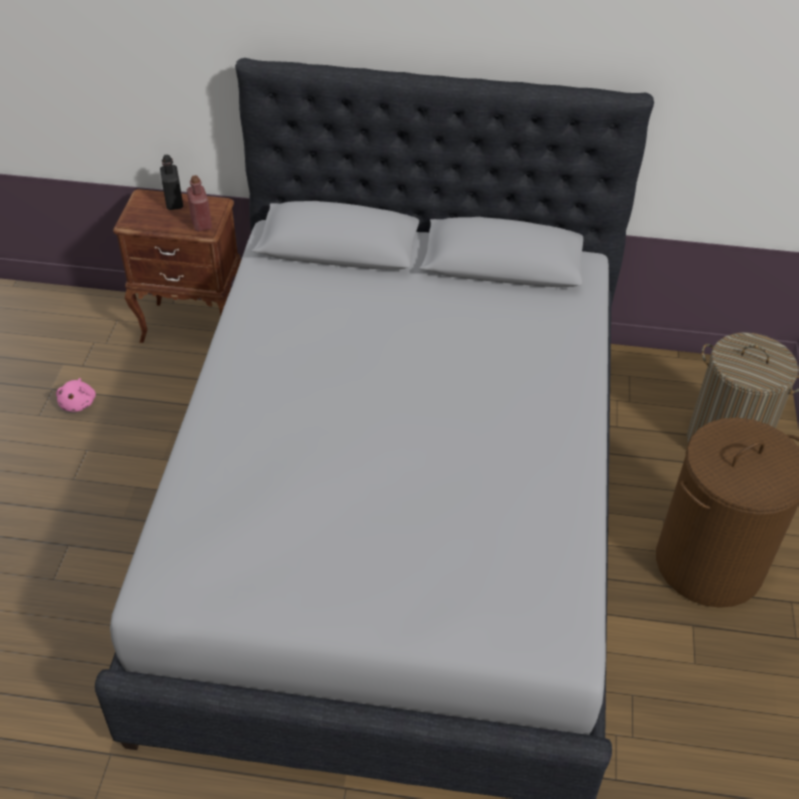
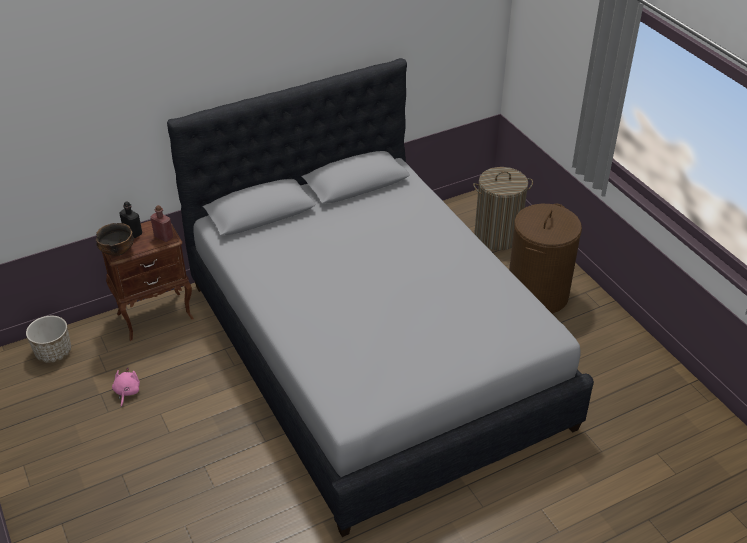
camera: 35 degrees left, 5 degrees down
(55, 314) = (54, 352): none -> planter
(78, 403) = (127, 392): pink plush toy -> pink plush toy turned 135 degrees counterclockwise
(135, 217) = (117, 251): none -> bowl

